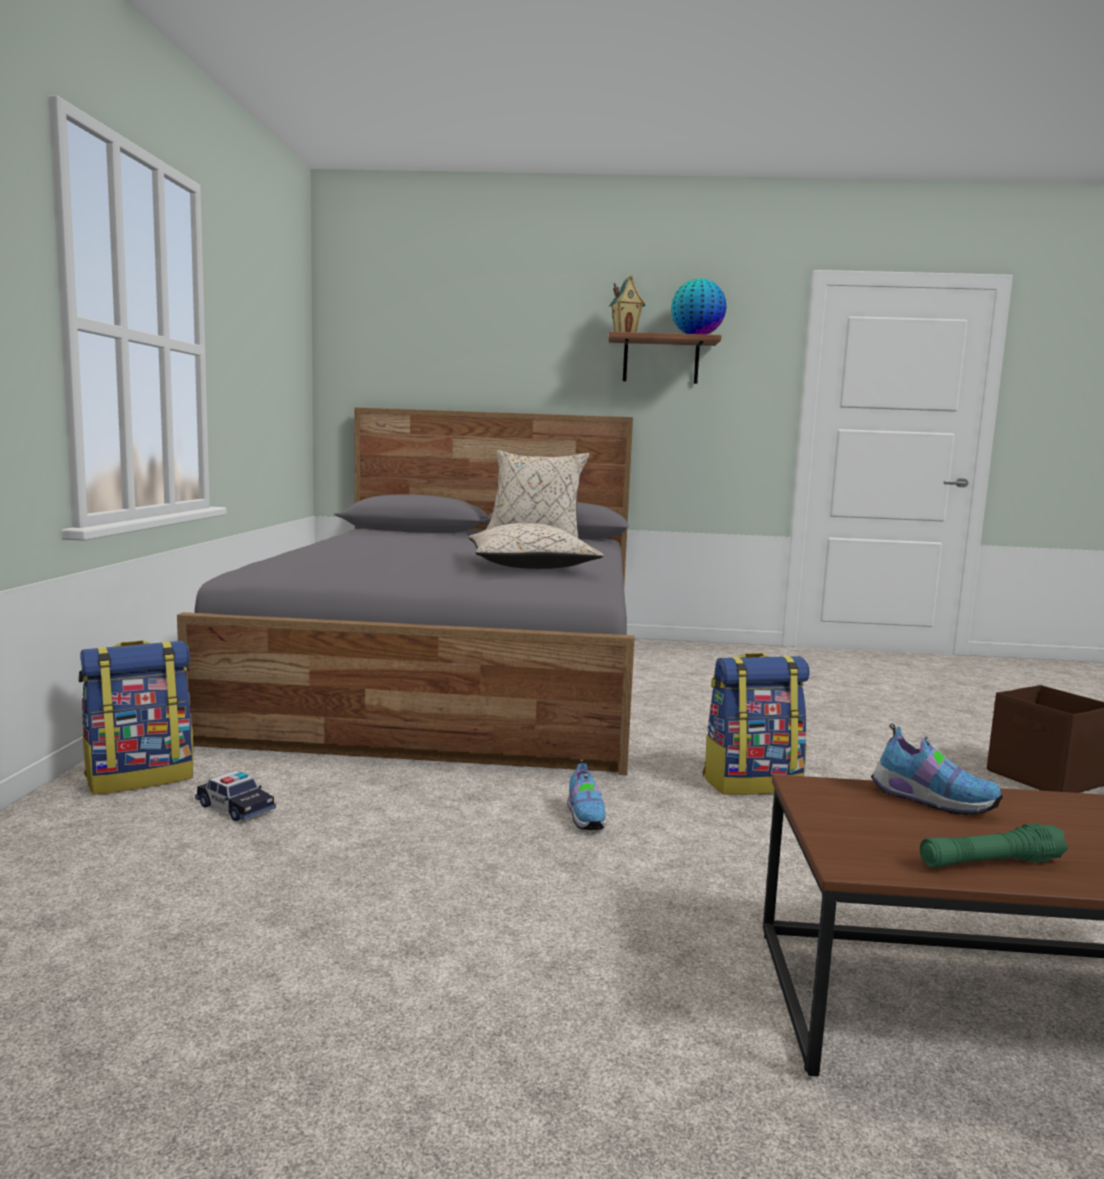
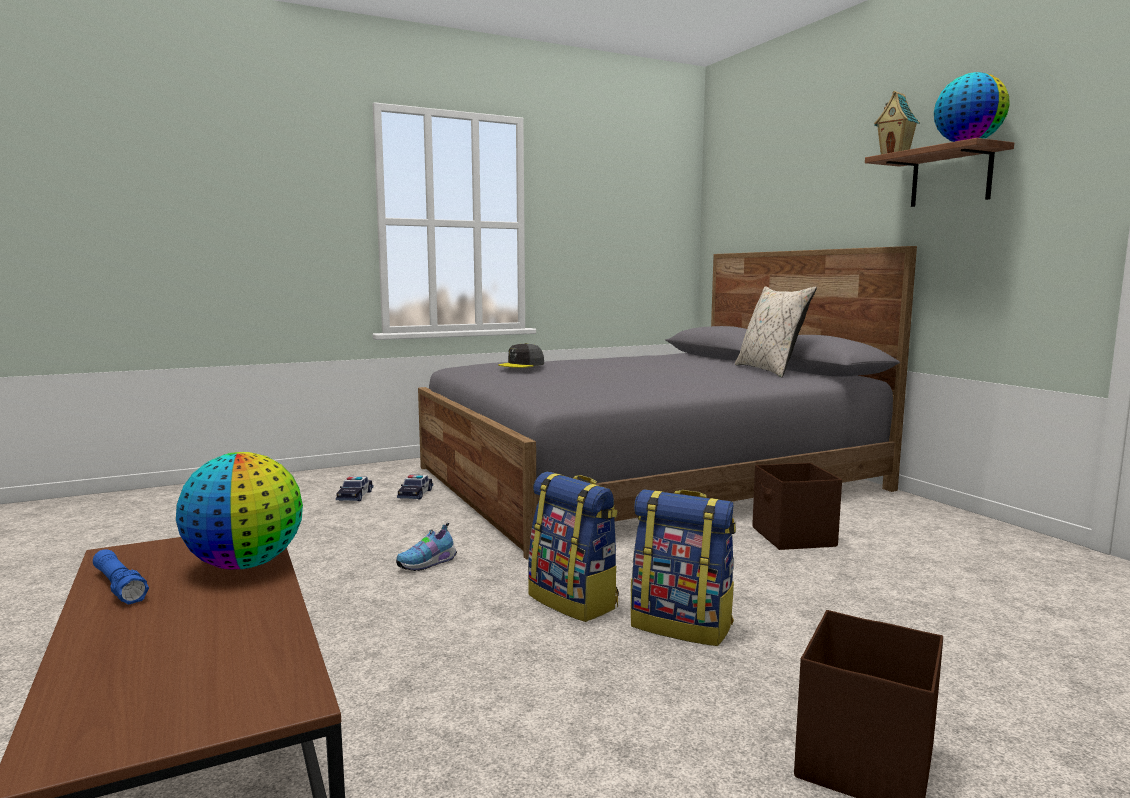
camera: 60 degrees right, 0 degrees up
(141, 777) = (373, 474): backpack -> backpack (682, 625)
(304, 774) = (415, 494): none -> toy car
(361, 557) = (521, 365): none -> grey cap
(530, 567) = (615, 385): beige pillow -> none
(684, 688) = (793, 537): none -> brown storage box
(930, 800) = (246, 565): shoe -> globe
(990, 863) = (119, 586): green flashlight -> blue flashlight

